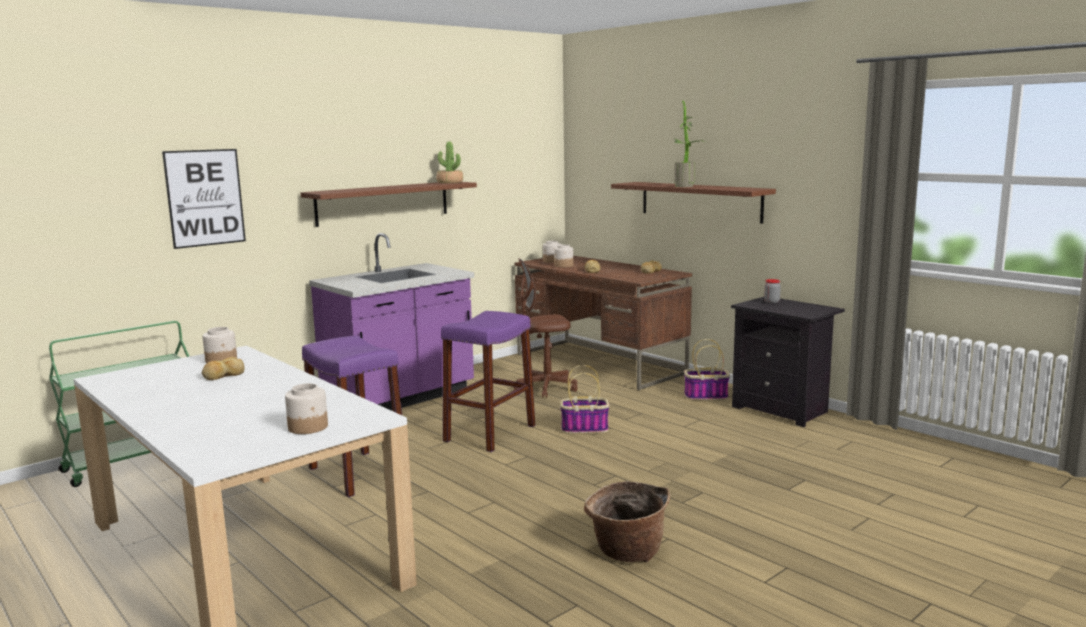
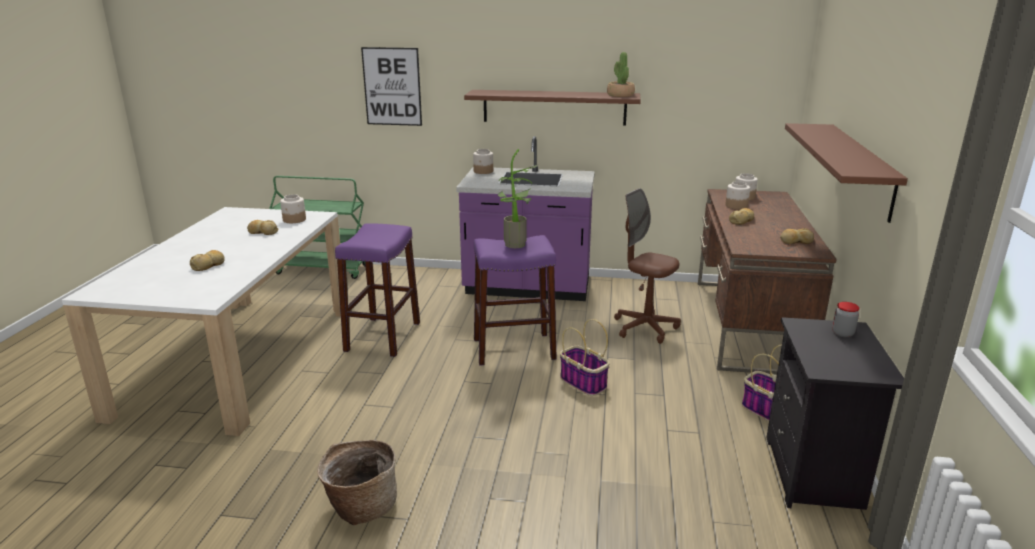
camera: 50 degrees right, 10 degrees up
(268, 406) = (209, 265): none -> bread
(308, 427) = (172, 291): jar -> jar (483, 171)
(687, 186) = (830, 146): potted plant -> potted plant (516, 245)

